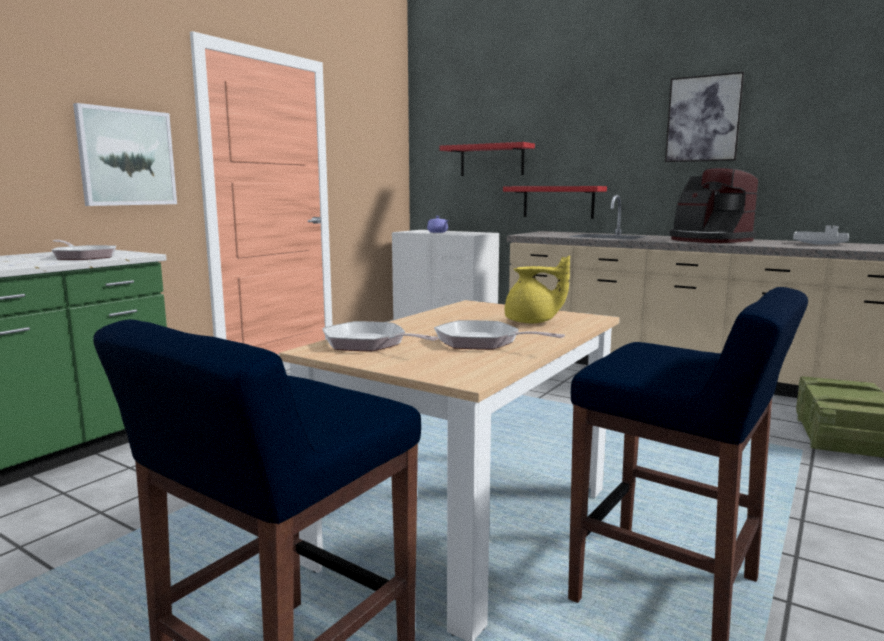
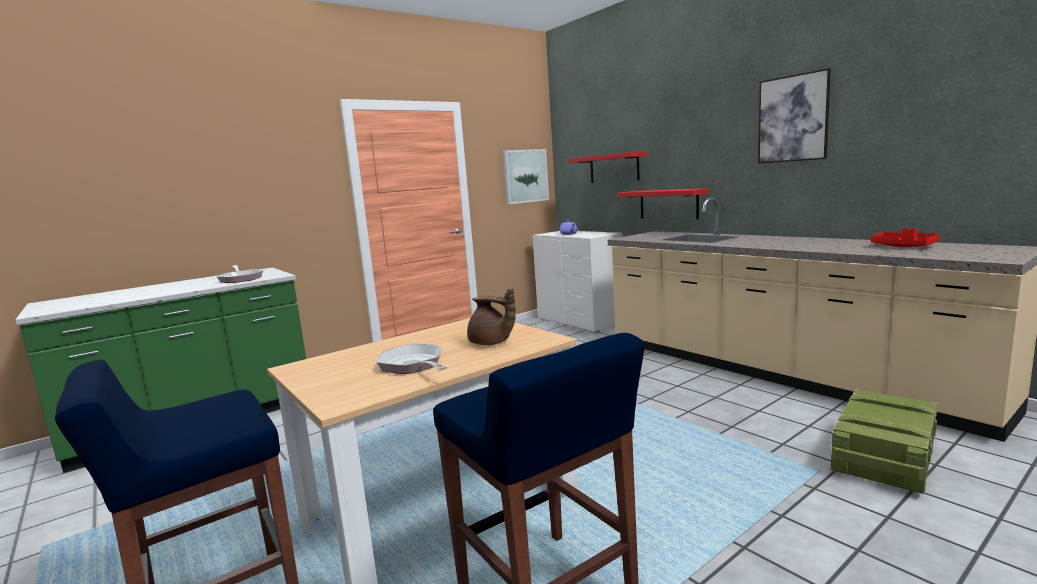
camera: 20 degrees right, 0 degrees up
(126, 157) = (292, 200): picture -> picture (525, 176)
(369, 344) = (334, 363): frying pan -> none
(532, 322) = (491, 343): yellow teapot -> brown teapot
(708, 240) = (788, 242): coffee machine -> none
(820, 244) = (903, 247): grey tray -> red tray

